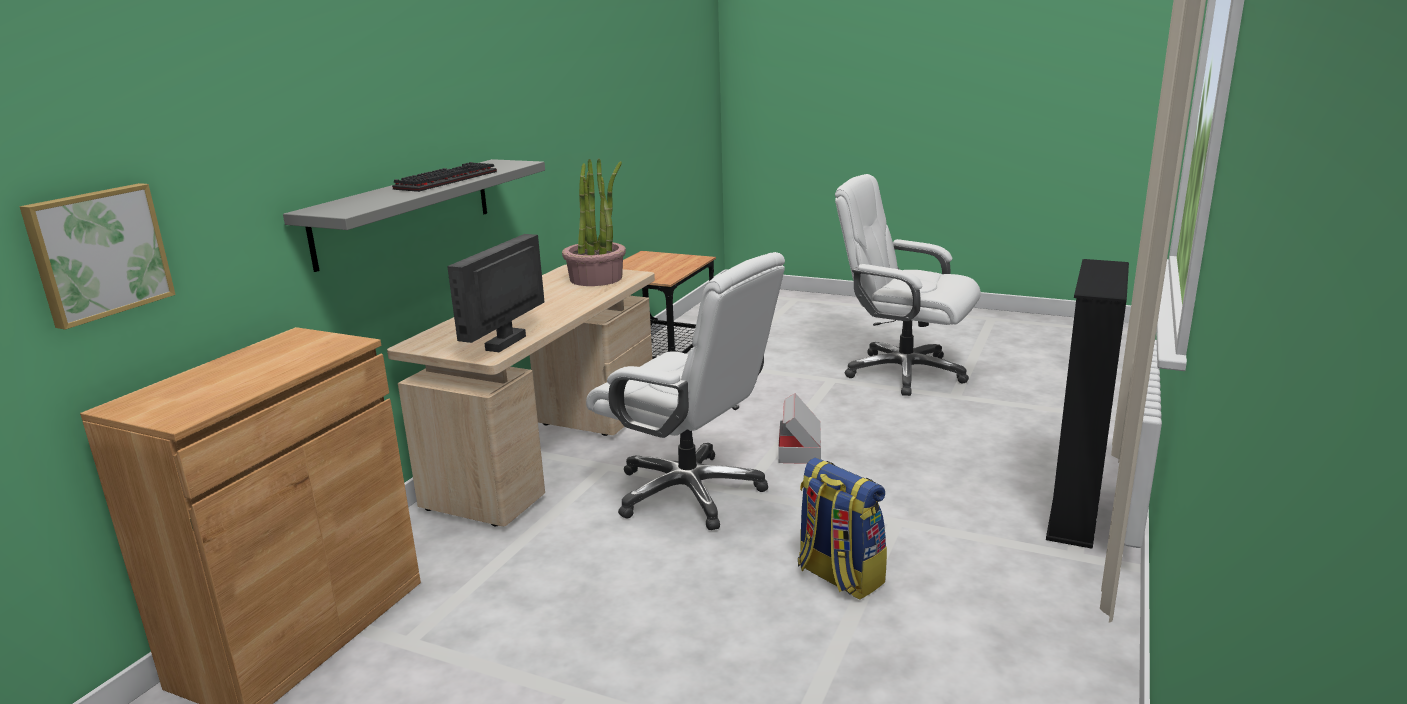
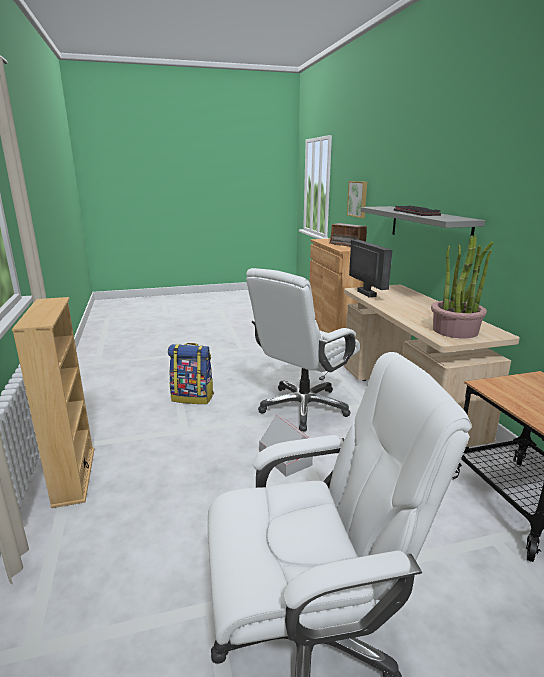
camera: 140 degrees right, 0 degrees up
(276, 358) = (347, 245): none -> radio
(690, 492) = (303, 407): white office chair -> white office chair turned 45 degrees counterclockwise
(1074, 513) = (74, 476): black bookcase -> beige bookcase

